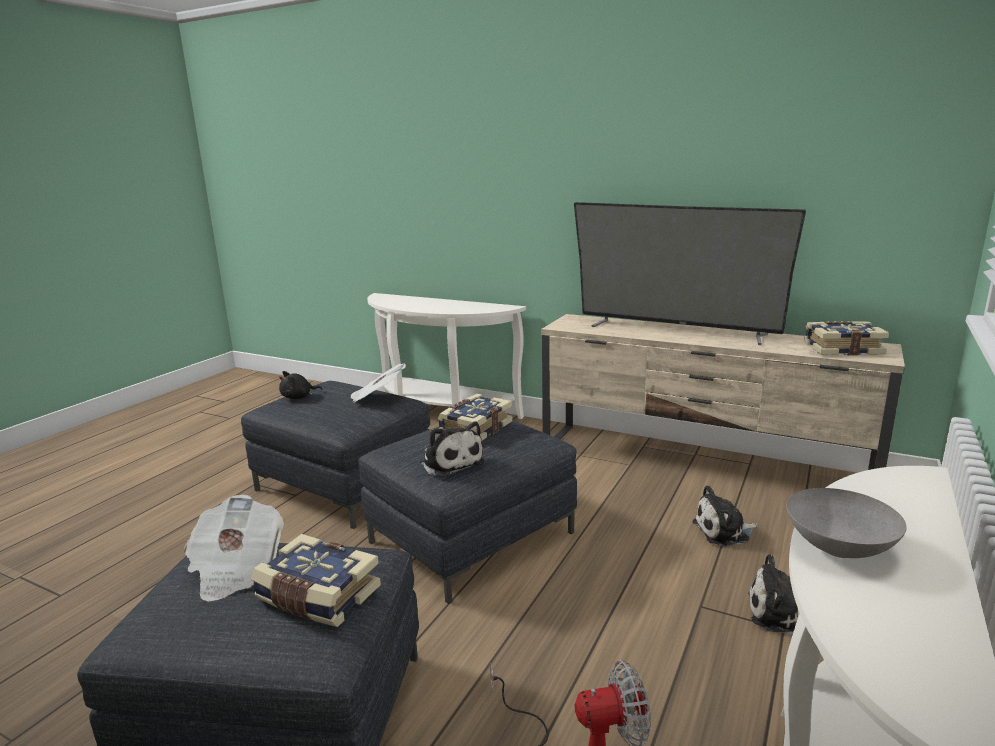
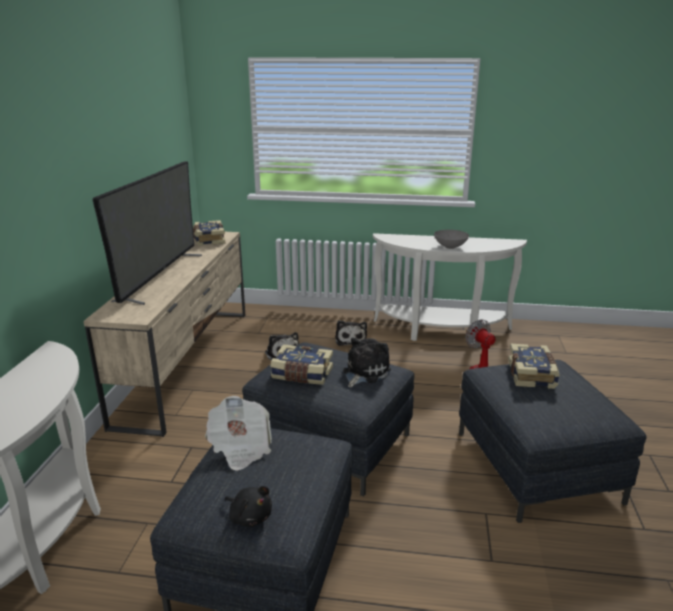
camera: 110 degrees left, 5 degrees up
(236, 569) = (544, 408): newspaper -> none

